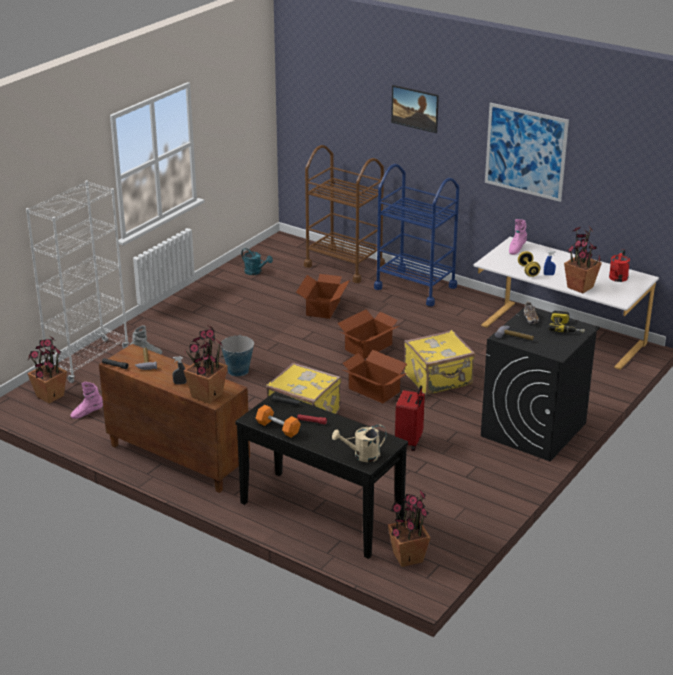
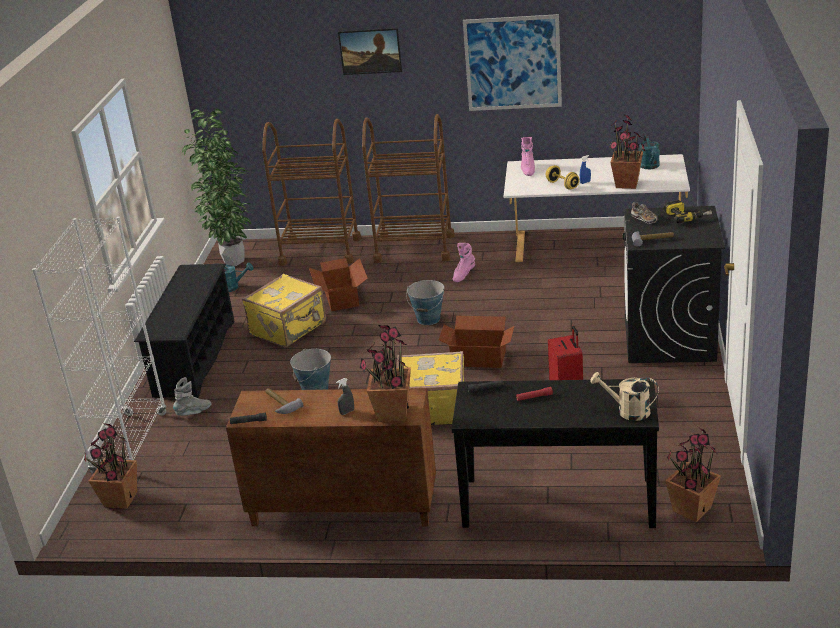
camera: 25 degrees left, 0 degrees up
(87, 413) = (186, 501): pink boot -> pink boot (463, 275)
(182, 316) = (195, 358): none -> black shoe rack
(274, 251) = (232, 261): none -> potted plant
(278, 428) = (507, 418): orange dumbbell -> none
(362, 456) = (627, 411): beige watering can -> beige watering can turned 60 degrees clockwise
(369, 347) = (428, 319): cardboard box -> bucket
(415, 287) = (414, 248): blue cart -> brown cart
(439, 380) = (531, 325): yellow suitcase -> yellow suitcase (289, 329)
(617, 279) = (650, 167): red watering can -> turquoise watering can

